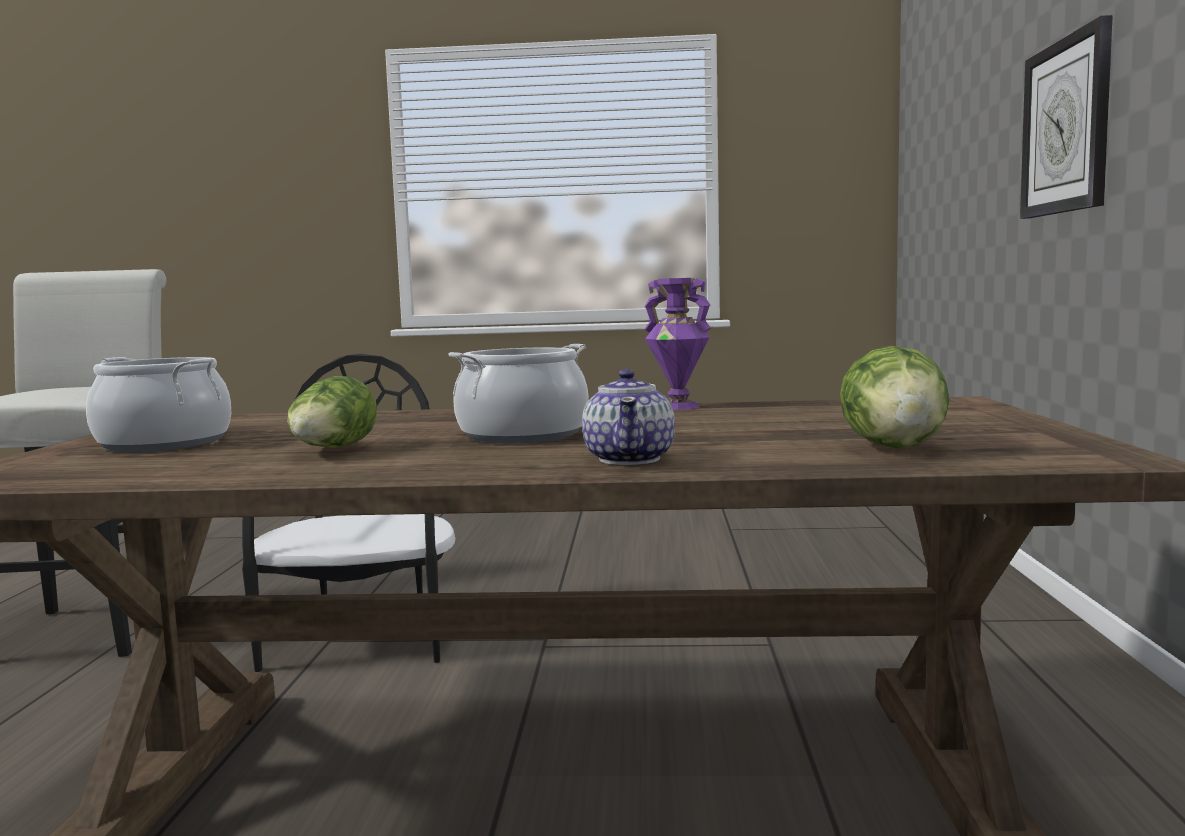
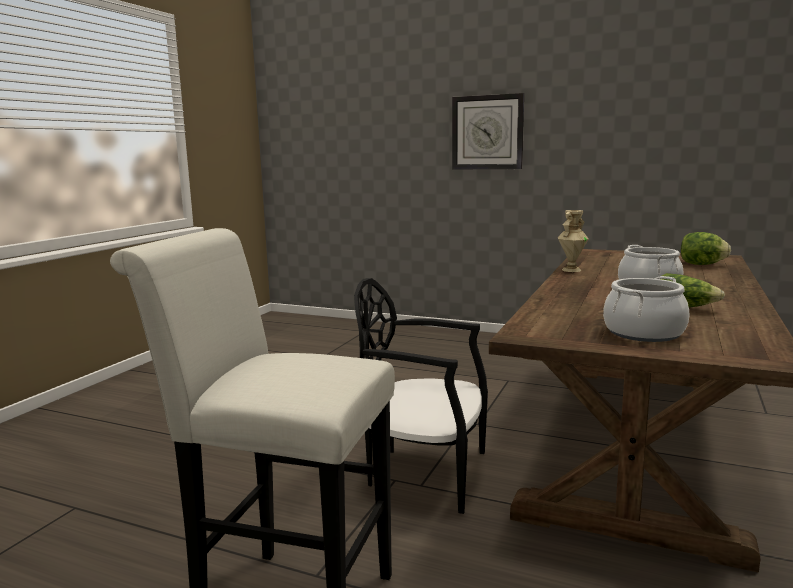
camera: 70 degrees left, 5 degrees up
(630, 459) = (717, 282): teapot -> none
(679, 406) = (571, 270): purple vase -> beige vase

